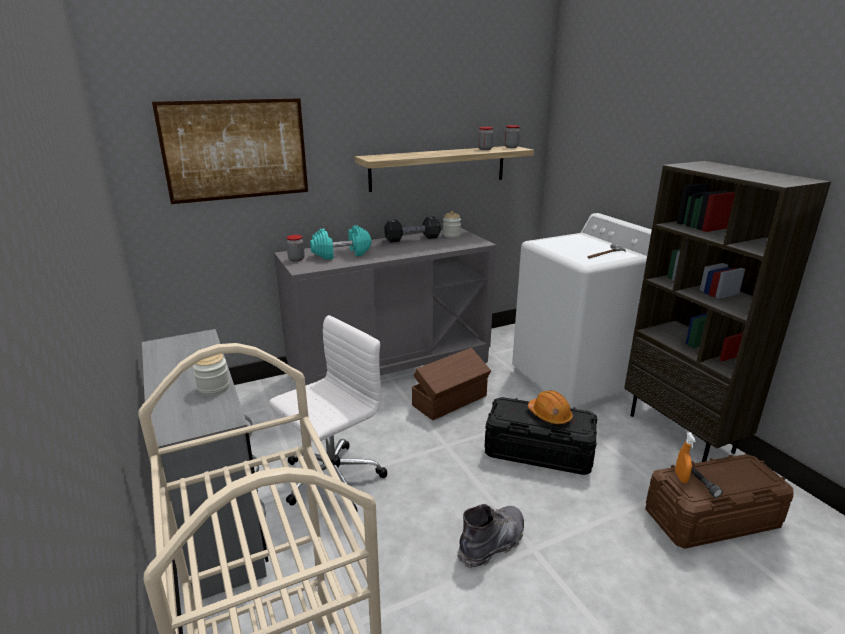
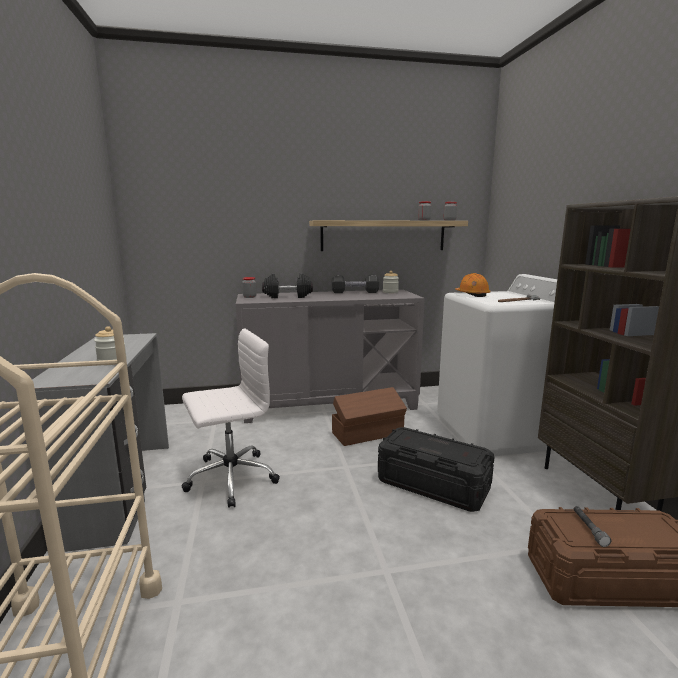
camera: 15 degrees right, 10 degrees down
(236, 150) = (213, 209): picture -> none
(341, 254) = (287, 296): turquoise dumbbell -> black dumbbell
(492, 543) = (346, 557): grey boot -> none
(549, 415) = (442, 446): orange hard hat -> orange hard hat (472, 295)
(681, 477) = (565, 519): orange spray bottle -> none

